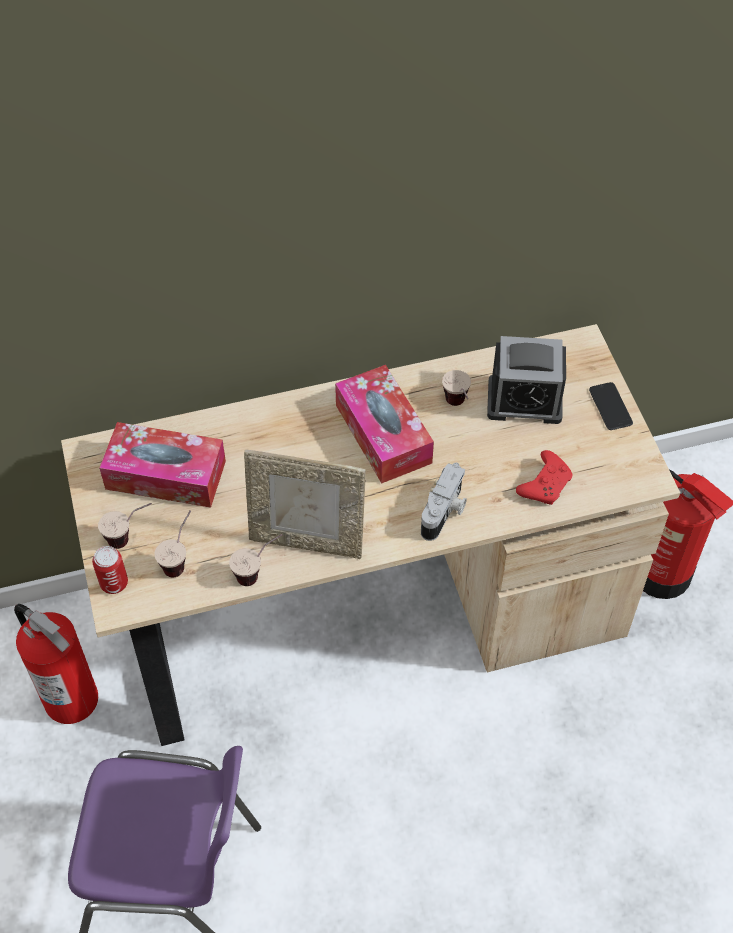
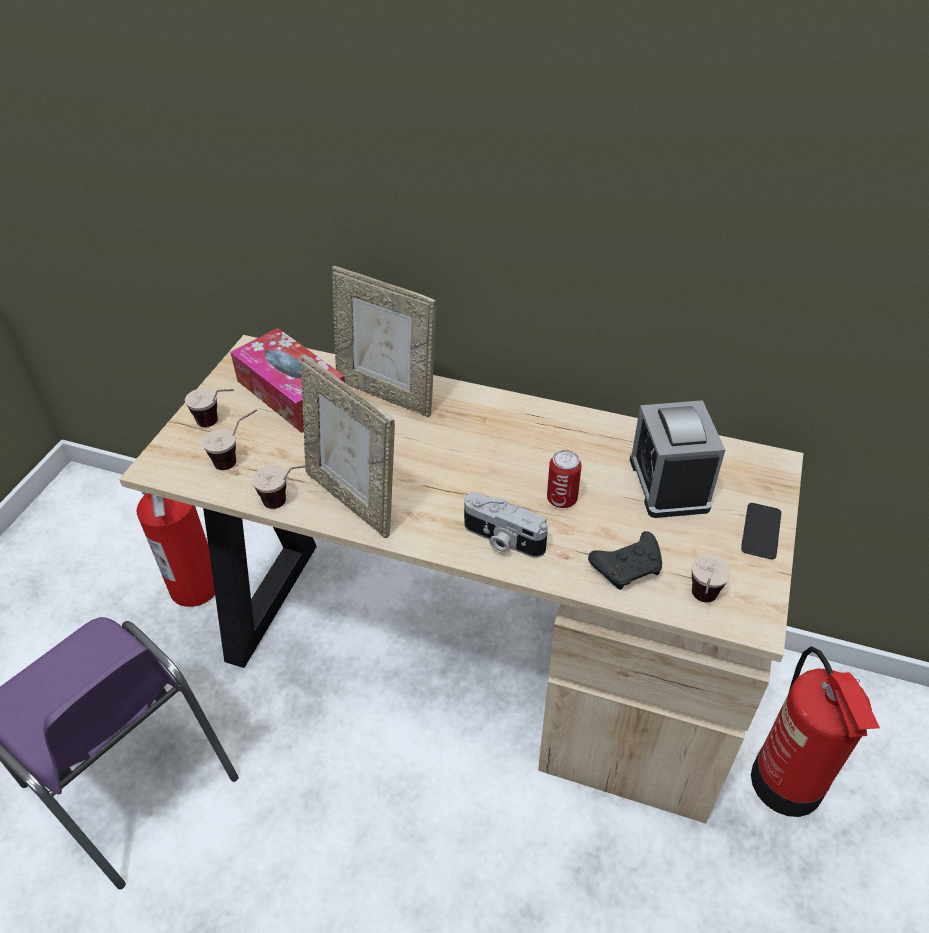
camera: 35 degrees right, 10 degrees down
(114, 583) = (170, 450): can -> can (562, 499)
(248, 433) = (387, 393): none -> picture frame
(383, 434) = (503, 447): tissue box -> none
(444, 512) = (502, 540): camera -> camera turned 60 degrees clockwise
(458, 407) = (594, 459): cup -> cup (701, 604)
(524, 400) = (668, 483): alarm clock -> alarm clock turned 45 degrees clockwise
(545, 484) = (628, 567): red game controller -> black game controller

